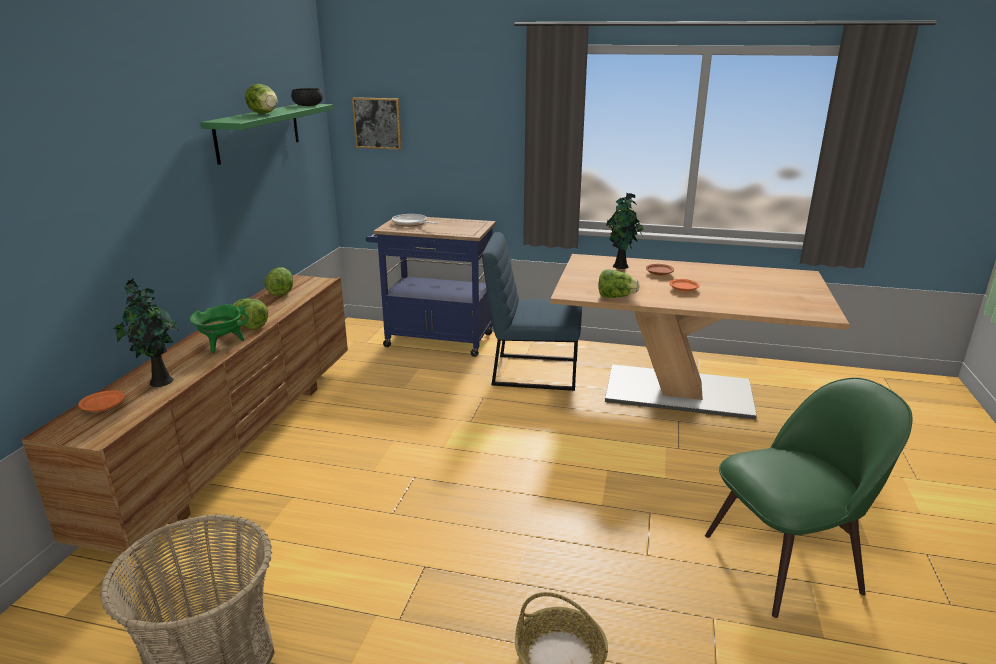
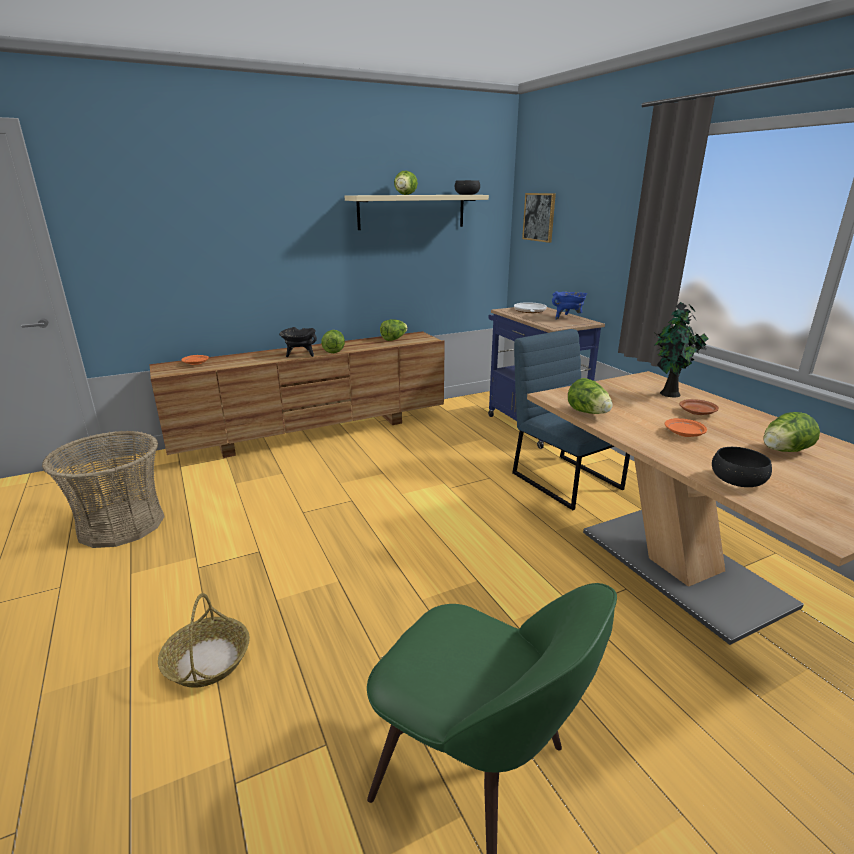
camera: 50 degrees right, 0 degrees up
(159, 381) = (237, 361): potted plant -> none
(222, 344) = (300, 355): green cooking pot -> black cooking pot
(258, 132) = (412, 211): green shelf -> beige shelf
(457, 222) = (567, 317): none -> blue cooking pot
(736, 281) = (783, 451): none -> lettuce
(755, 306) = (737, 480): none -> black bowl

